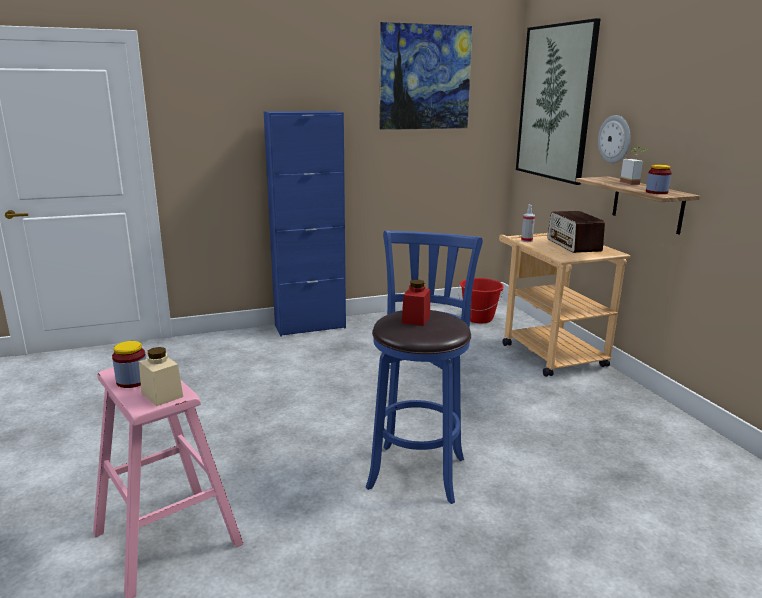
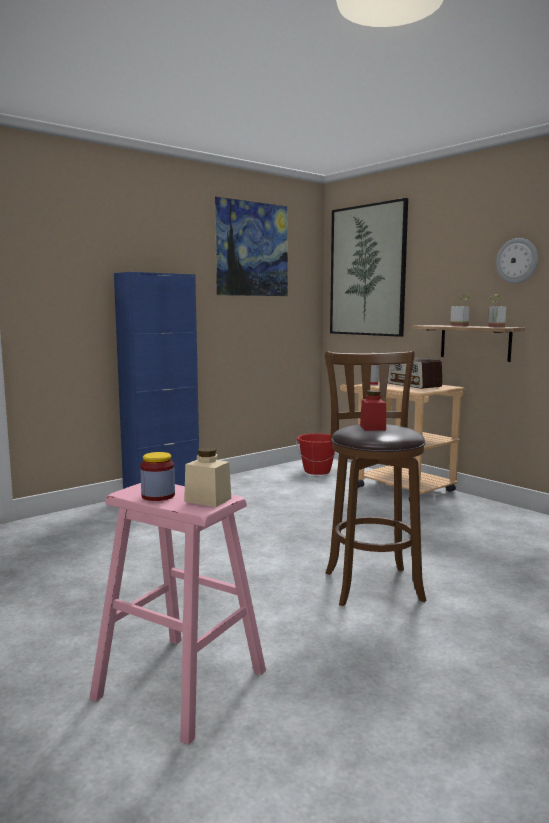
camera: 20 degrees left, 10 degrees down
(417, 469) = (371, 583): blue stool -> brown stool
(615, 139) = (435, 293): wall clock -> wall clock (517, 260)
(656, 192) = (493, 327): jar -> potted plant

